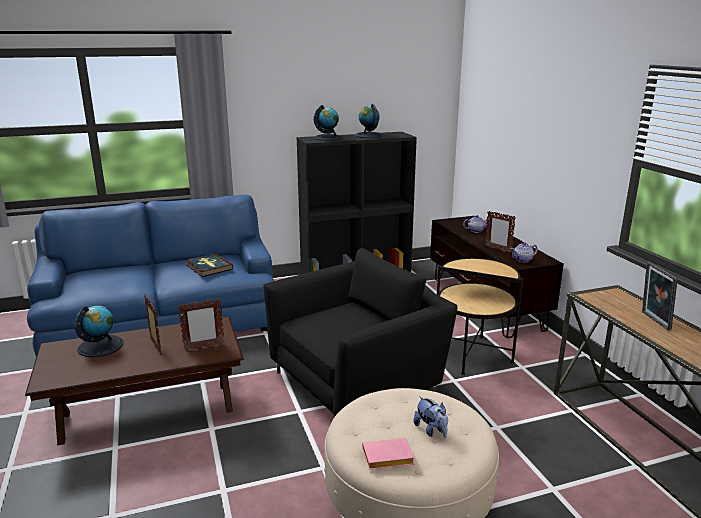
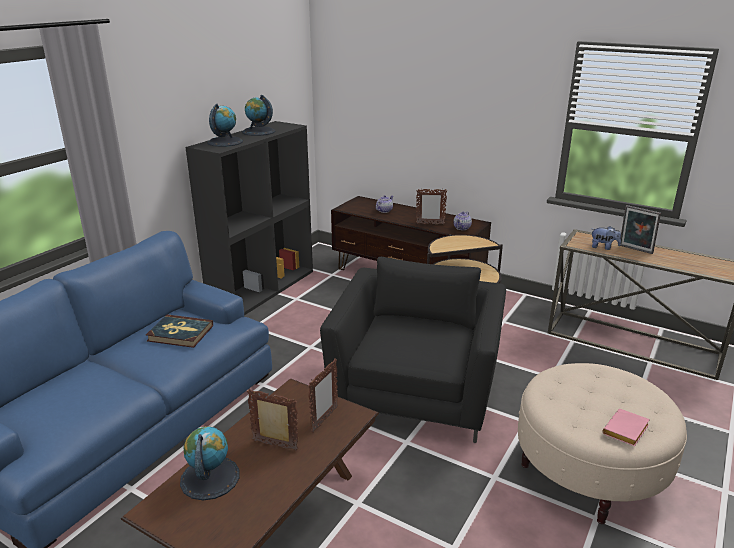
camera: 40 degrees left, 5 degrees up
(431, 430) = (612, 394): plush toy -> plush toy (603, 247)

